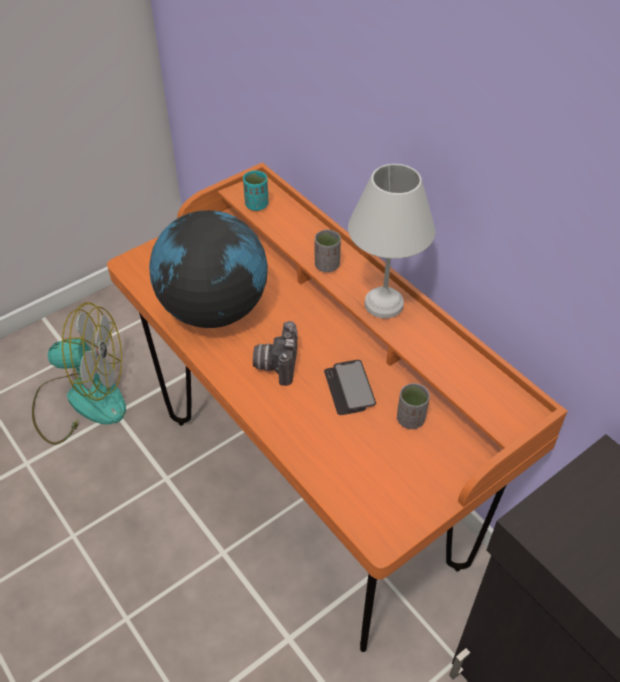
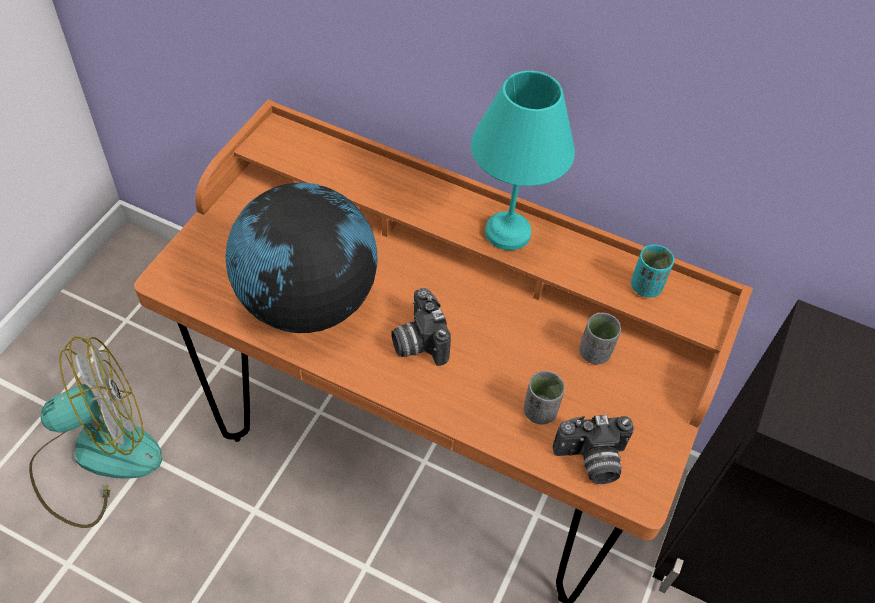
camera: 30 degrees left, 5 degrees up
(256, 205) = (293, 156): turquoise cup -> turquoise cup (645, 286)
(327, 265) = (419, 206): grey cup -> grey cup (539, 411)
(349, 388) = (513, 341): phone -> none
(356, 496) = (591, 461): none -> camera
(383, 302) = (506, 231): white table lamp -> turquoise table lamp

